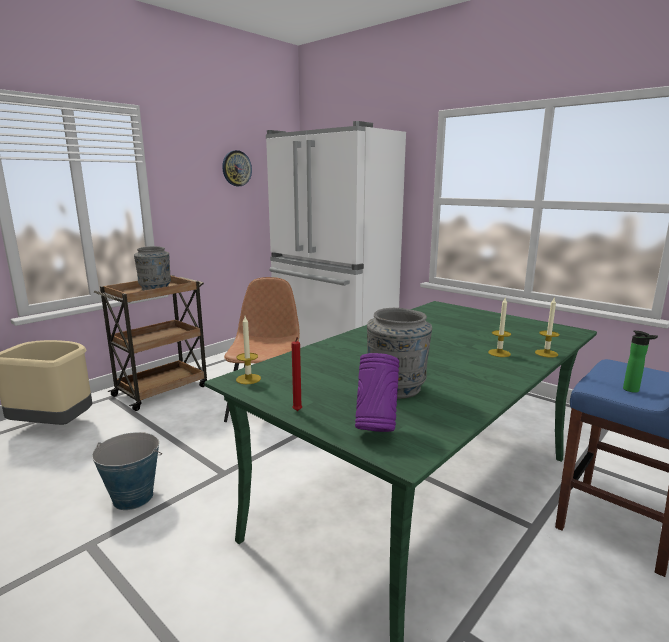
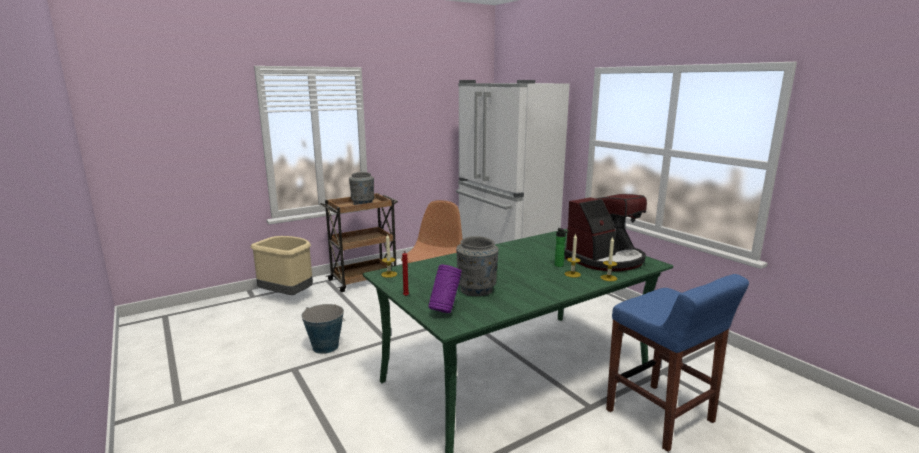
camera: 15 degrees right, 0 degrees up
(236, 168) = (435, 109): wall clock -> none
(517, 331) = (605, 259): none -> coffee machine
(633, 390) = (656, 311): bottle -> bottle (559, 266)

